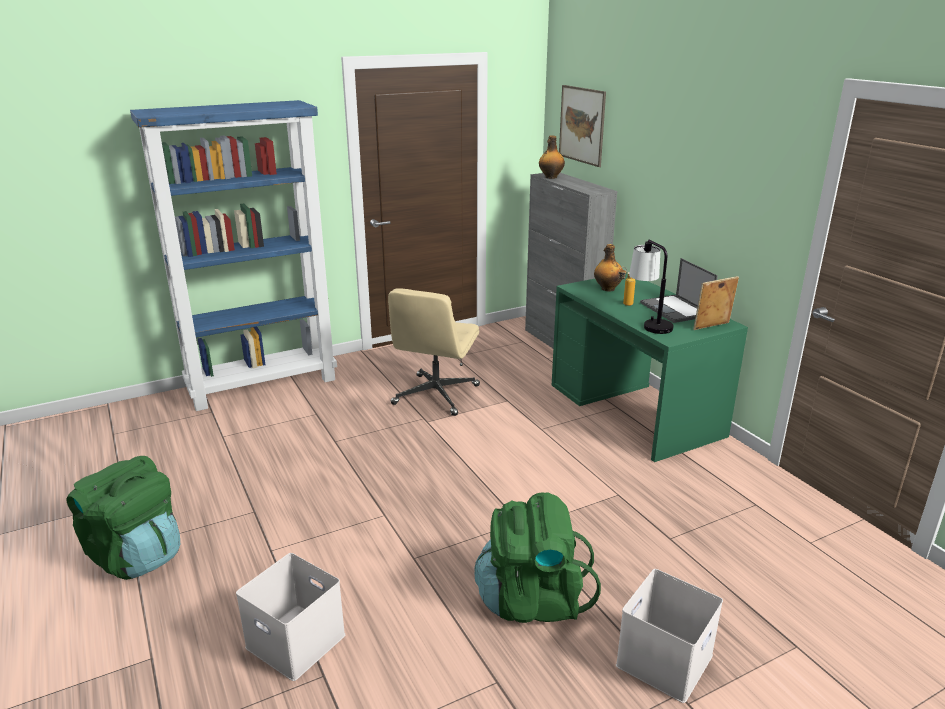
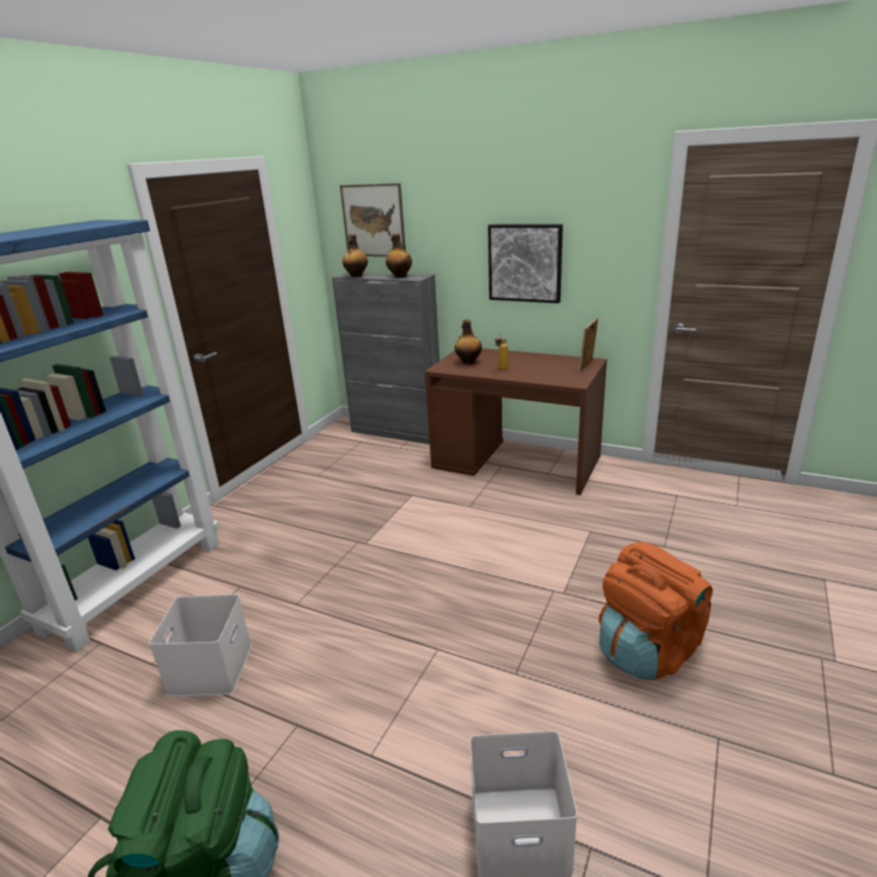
camera: 35 degrees left, 0 degrees up
(436, 395) = (343, 516): beige office chair -> none
(532, 600) = (647, 650): green backpack -> orange backpack
(583, 186) = (400, 276): none -> bottle
(634, 409) = (516, 462): green desk -> brown desk
(648, 323) = (542, 377): table lamp -> none
(663, 658) = (779, 637): white storage box -> white storage box (209, 667)
(676, 309) = (542, 362): laptop -> none
(692, 198) = (525, 263): none -> picture

